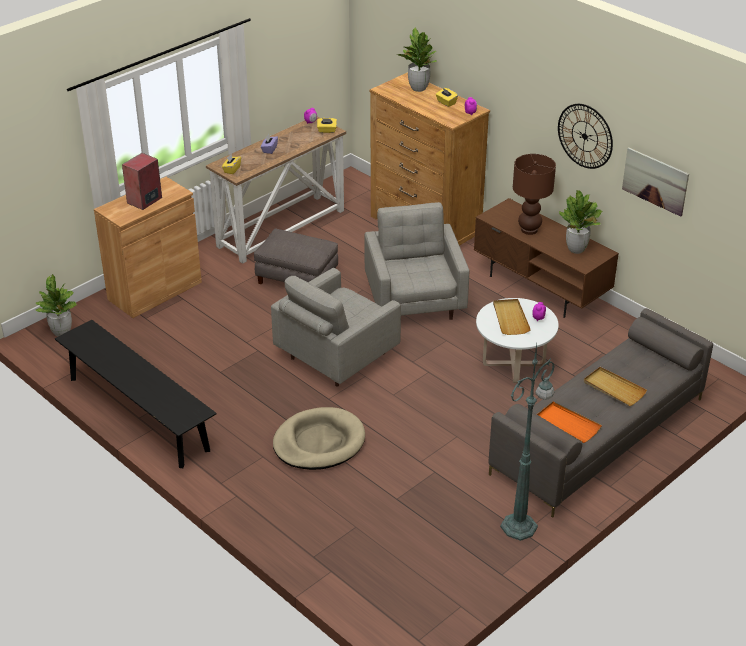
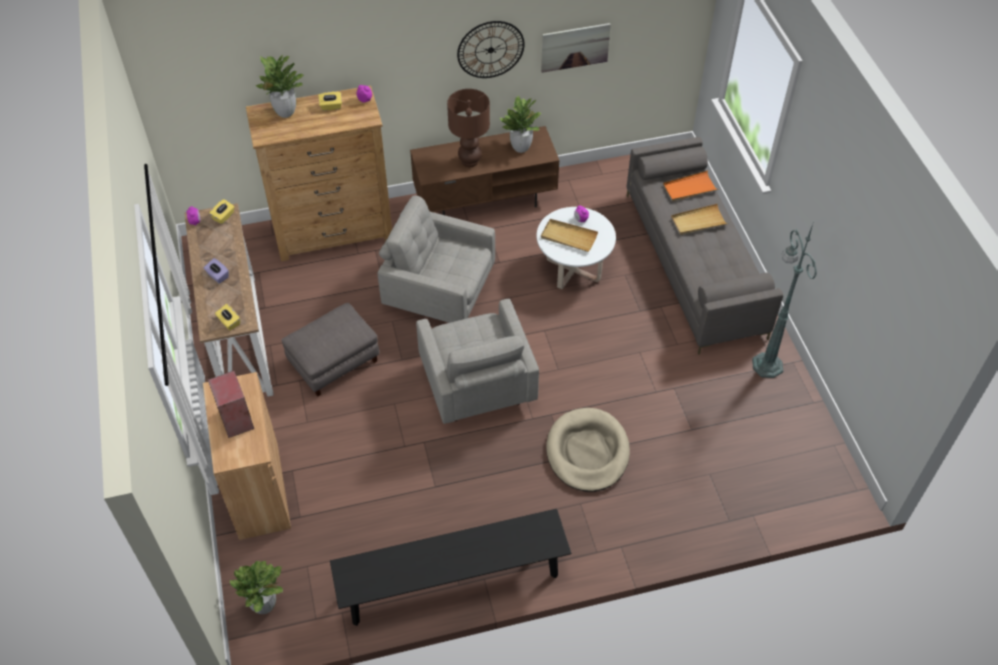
camera: 60 degrees left, 15 degrees up
(567, 424) = (724, 271): orange tray -> orange tray (689, 188)

